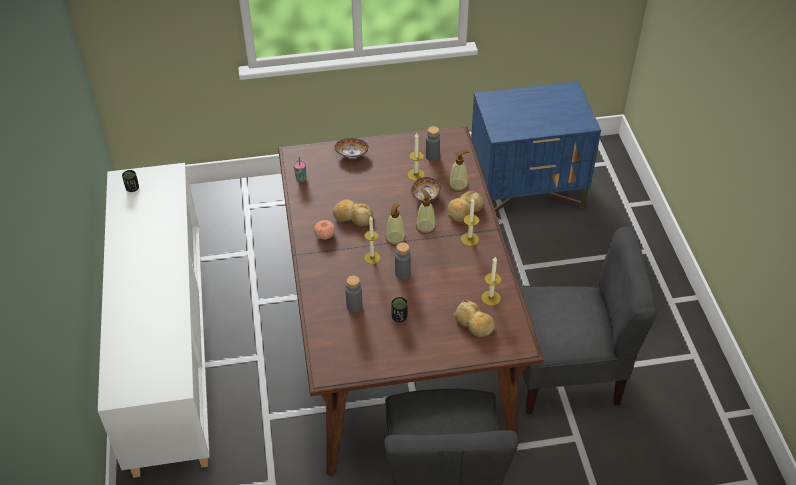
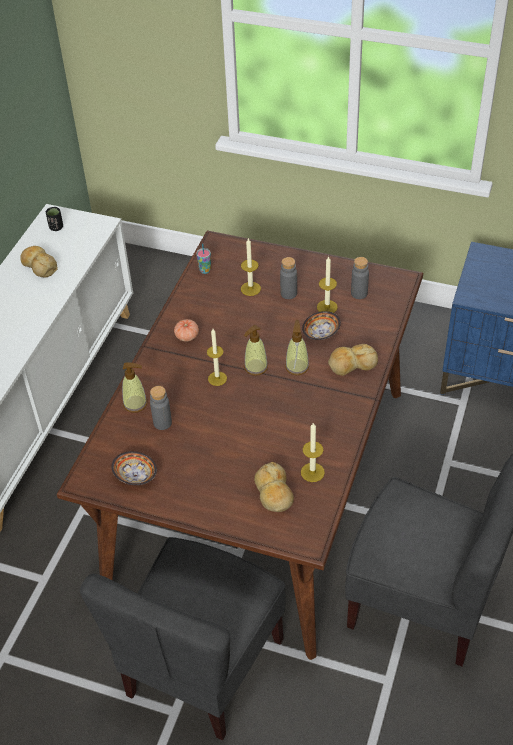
camera: 30 degrees right, 0 degrees up
(352, 154) = (275, 262): bowl -> bowl (135, 477)
(353, 217) = (228, 328): bread -> bread (39, 266)
(399, 317) = (200, 453): black cup -> none
(402, 273) = (237, 407): grey bottle -> grey bottle (288, 293)
(458, 185) = (365, 335): soap dispenser -> soap dispenser (135, 404)
(469, 239) = (335, 398): candle -> candle (250, 288)

